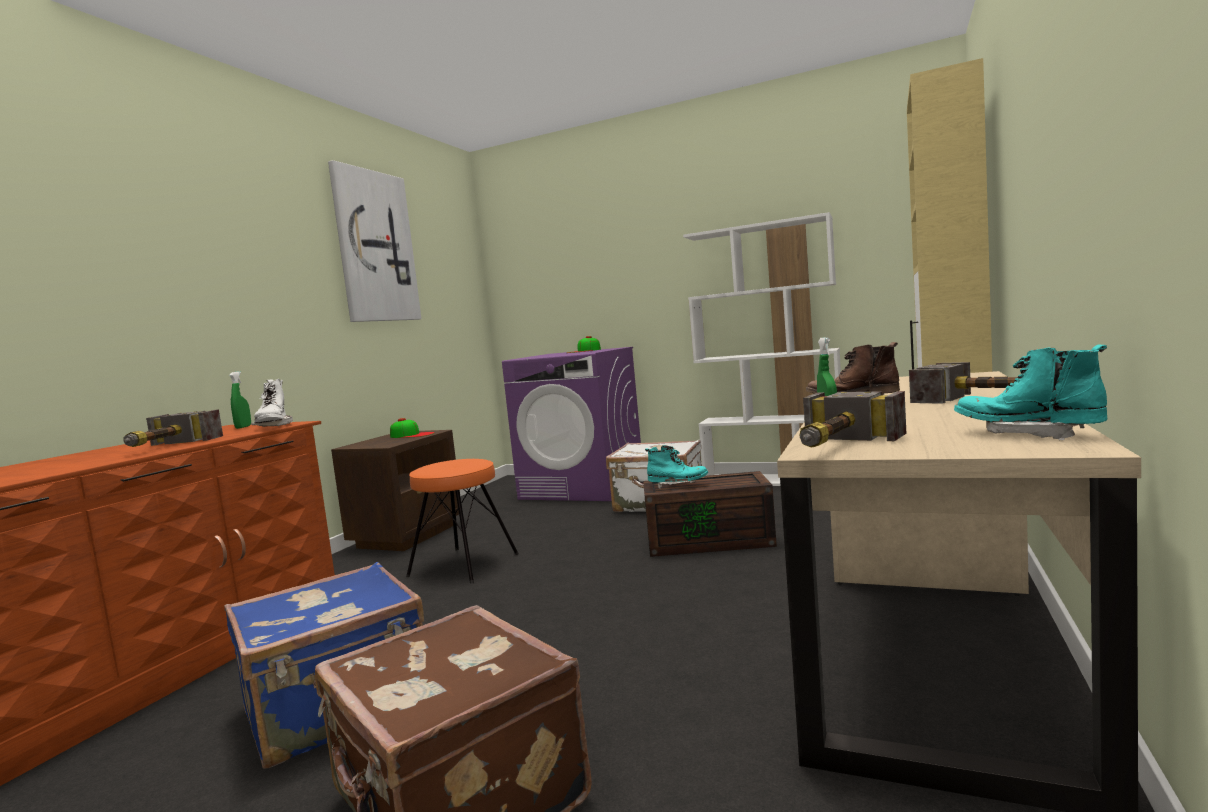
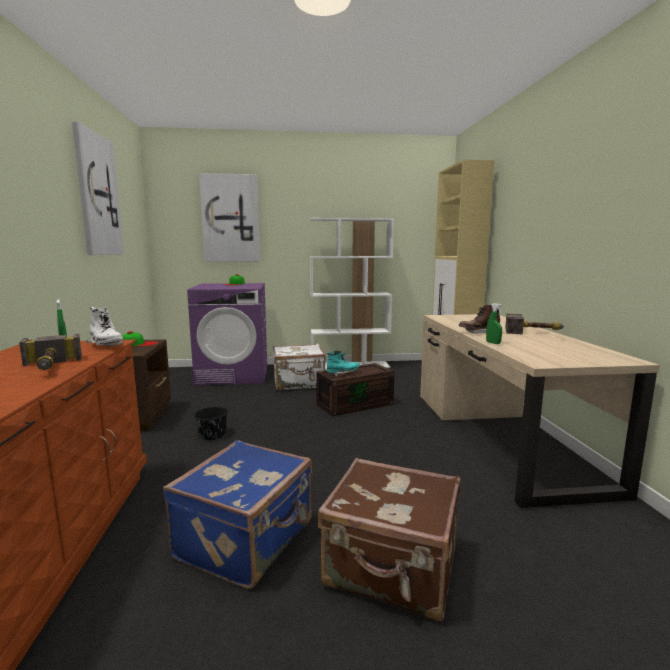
camera: 30 degrees left, 5 degrees up
(463, 564) = (212, 434): orange stool -> black bucket
(582, 255) = (230, 218): none -> picture
(836, 446) = (540, 360): hammer -> none
(1027, 434) = (599, 353): turquoise boot -> none

